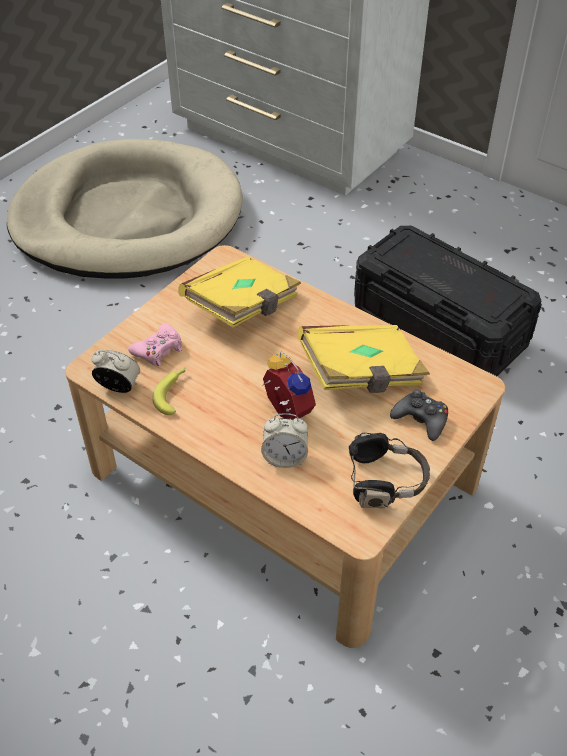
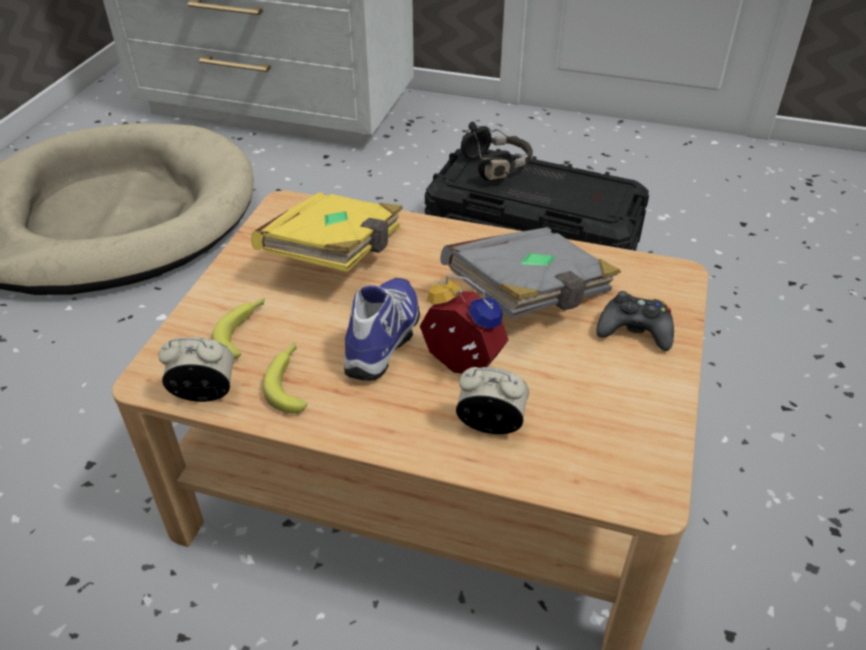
camera: 20 degrees left, 5 degrees down
(158, 350) = (243, 331): pink game controller -> banana
(246, 380) = (385, 339): none -> shoe
(285, 457) = (490, 425): alarm clock -> alarm clock turned 150 degrees counterclockwise
(361, 374) = (531, 296): yellow book -> grey book
(386, 481) = (639, 417): black headphones -> black headphones (497, 166)

